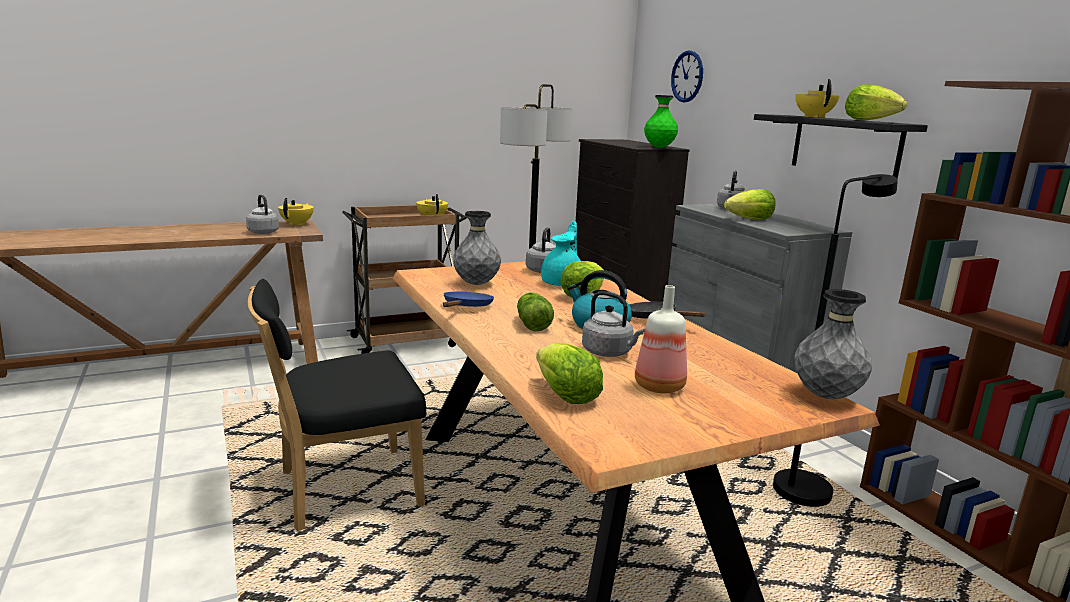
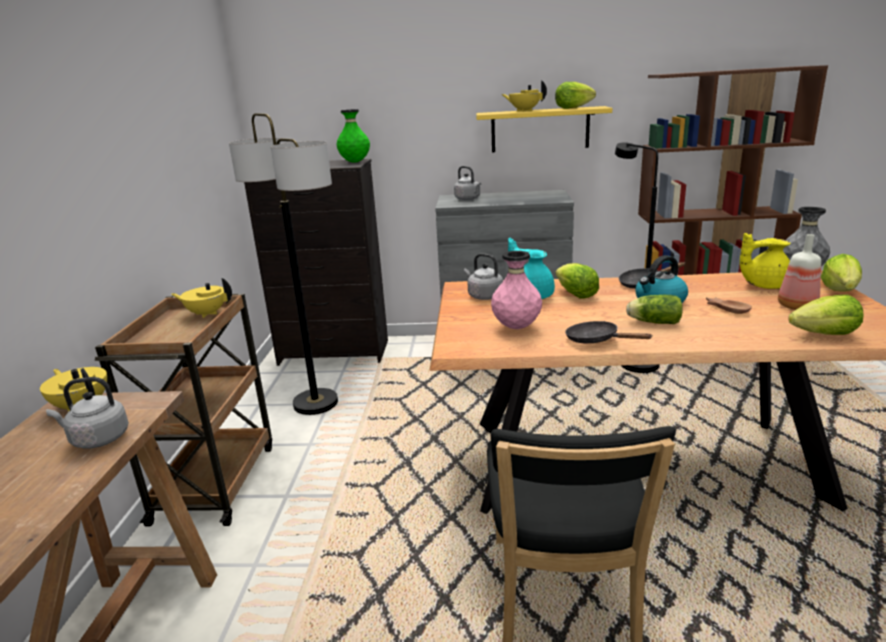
camera: 60 degrees left, 5 degrees up
(466, 307) = (596, 340): blue frying pan -> black frying pan
(476, 284) = (516, 327): grey vase -> pink vase
(609, 353) = (727, 308): grey kettle -> brown bowl
(687, 76) = (336, 89): wall clock -> none
(728, 372) = (763, 285): none -> yellow teapot
(750, 220) = (513, 200): lettuce -> lettuce (840, 291)
(845, 146) = (540, 129): black shelf -> yellow shelf

